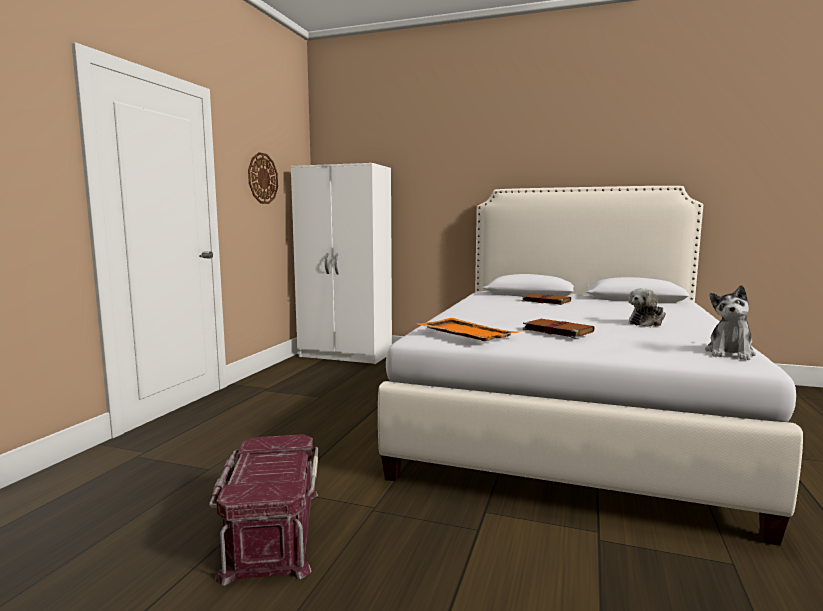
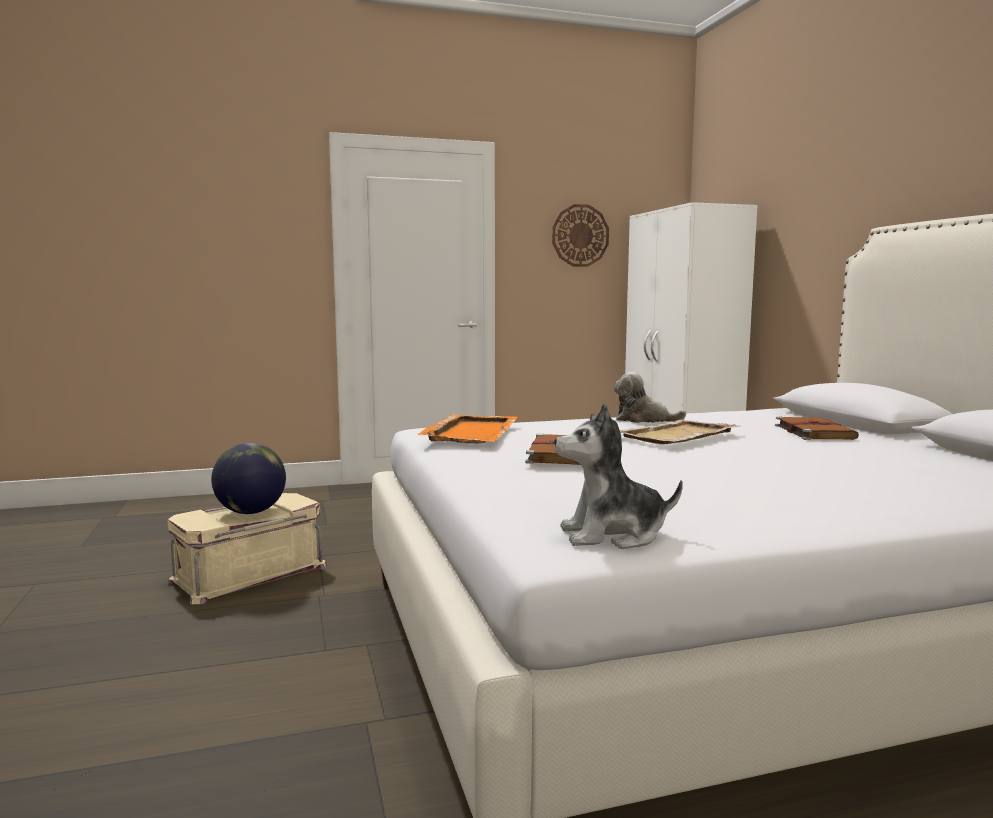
camera: 55 degrees right, 0 degrees up
(271, 531) = (249, 573): red storage box -> beige storage box
(274, 465) = (251, 512): none -> globe
(530, 312) = (676, 436): none -> beige tray
(646, 323) = (769, 483): plush toy -> plush toy (643, 419)

